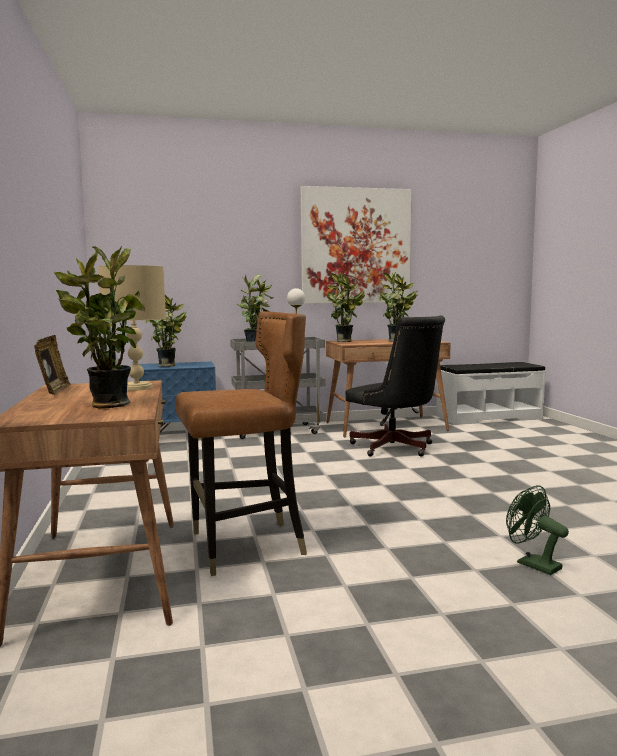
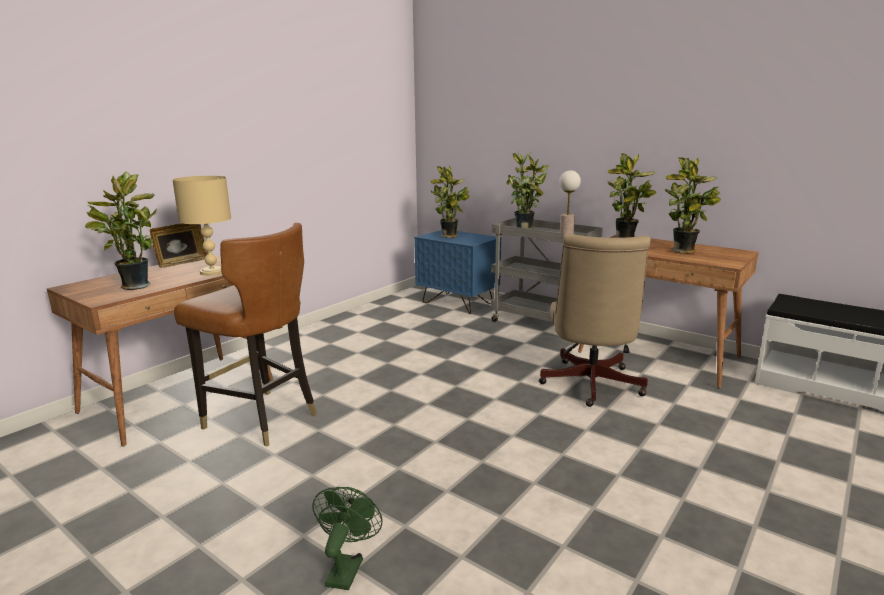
camera: 50 degrees right, 10 degrees up
(356, 246) = (673, 116): picture -> none
(396, 449) = (590, 386): black office chair -> beige office chair

